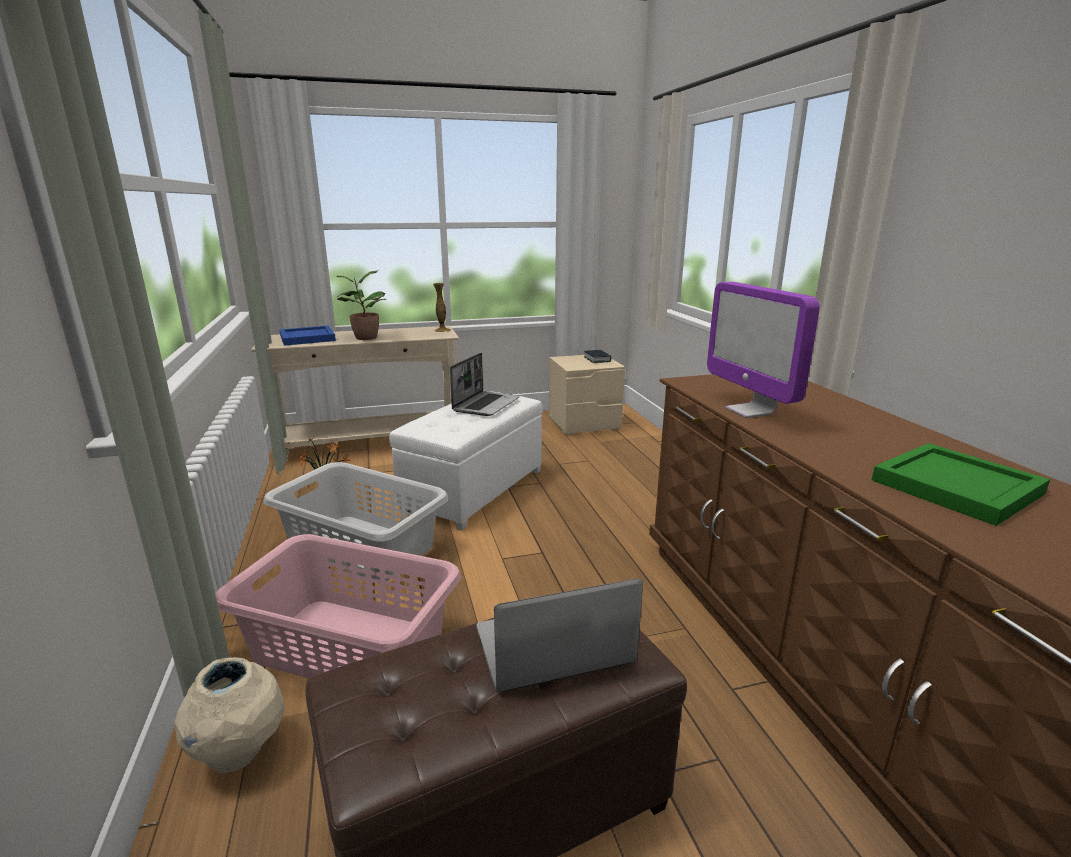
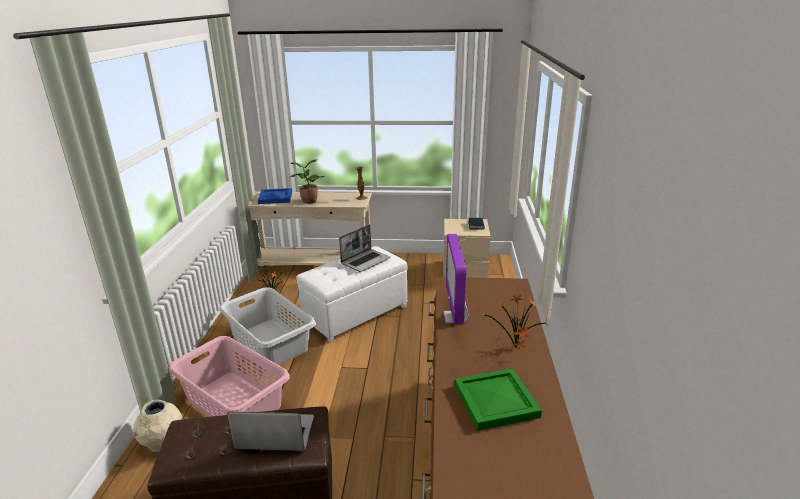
camera: 20 degrees right, 5 degrees up
(880, 430) = (515, 349): none -> potted plant

